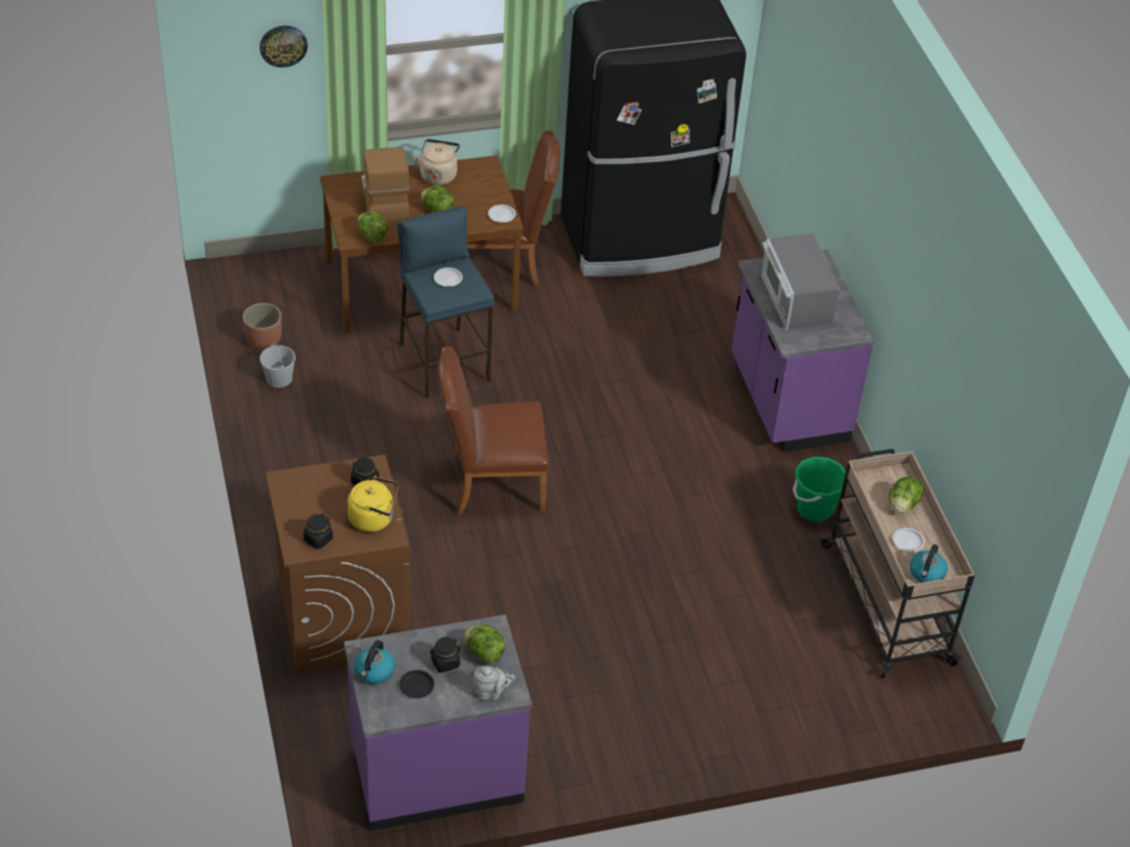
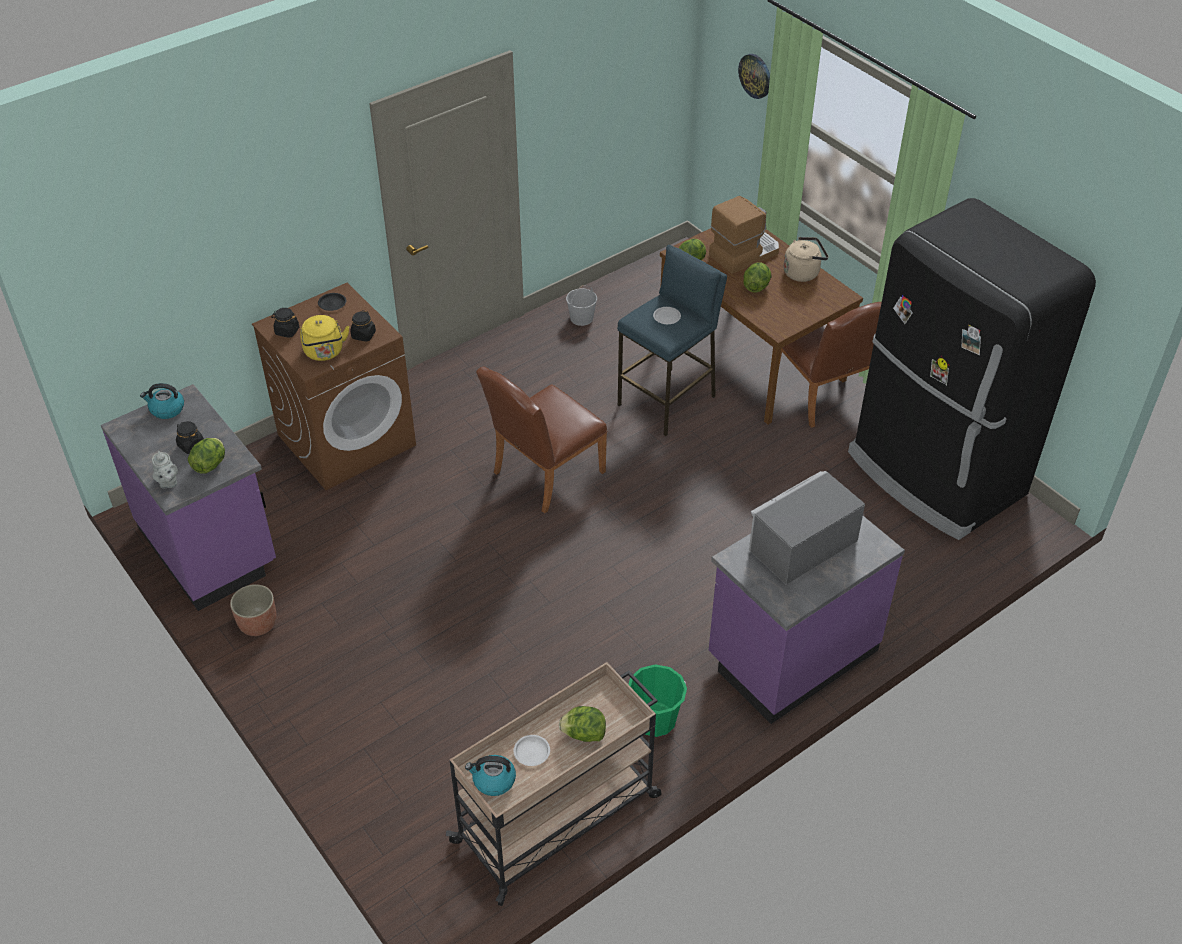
camera: 70 degrees right, 0 degrees up
(264, 340) = (618, 295): planter -> planter (258, 623)
(416, 686) = (159, 437): black plate -> black plate (332, 304)
(490, 482) = (543, 475): brown chair -> brown chair turned 105 degrees counterclockwise
(502, 215) = (782, 325): white plate -> none

